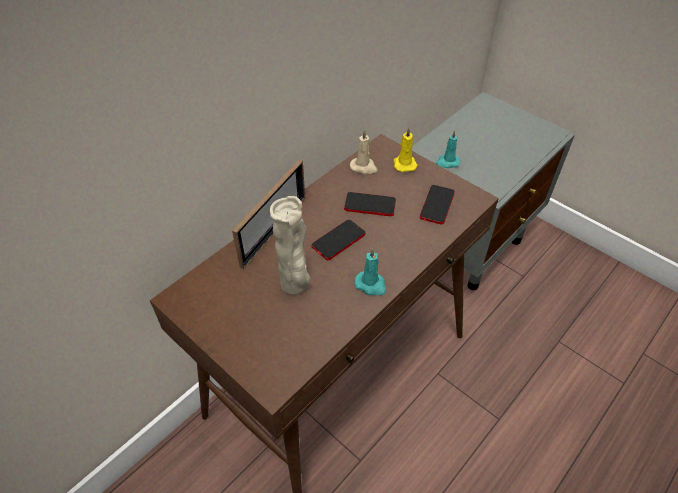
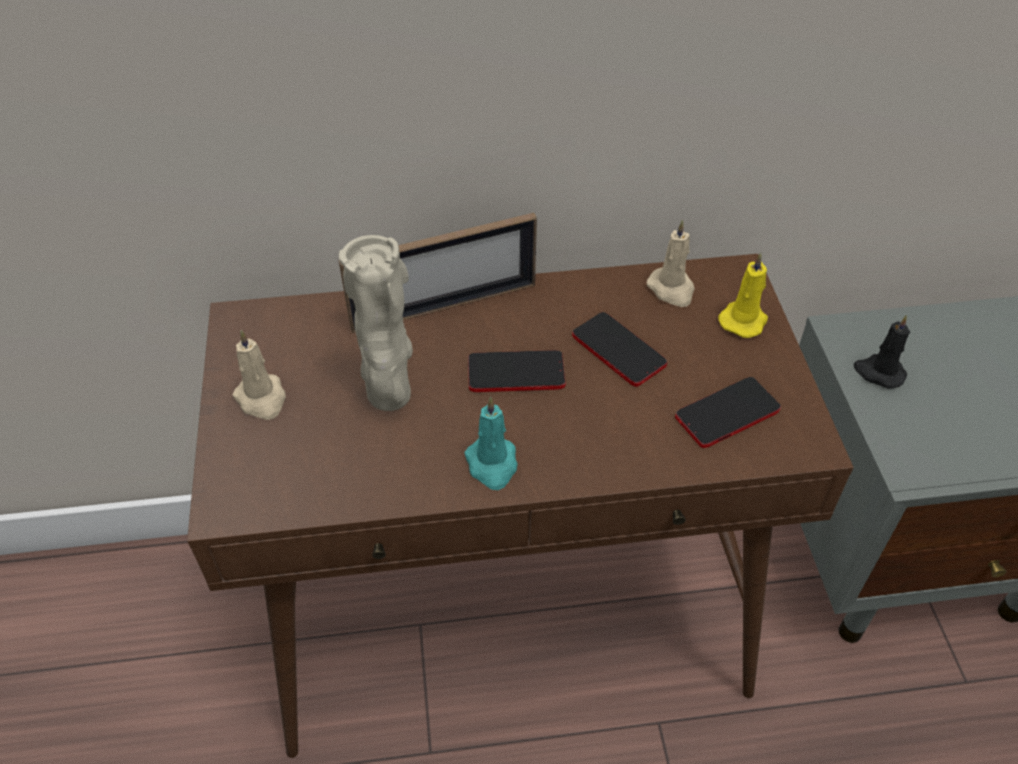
camera: 40 degrees right, 0 degrees up
(233, 327) = (262, 399): none -> beige candle
(447, 162) = (878, 372): turquoise candle -> black candle

